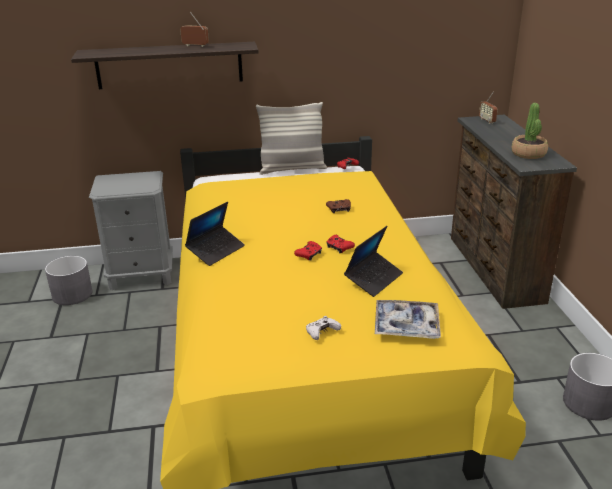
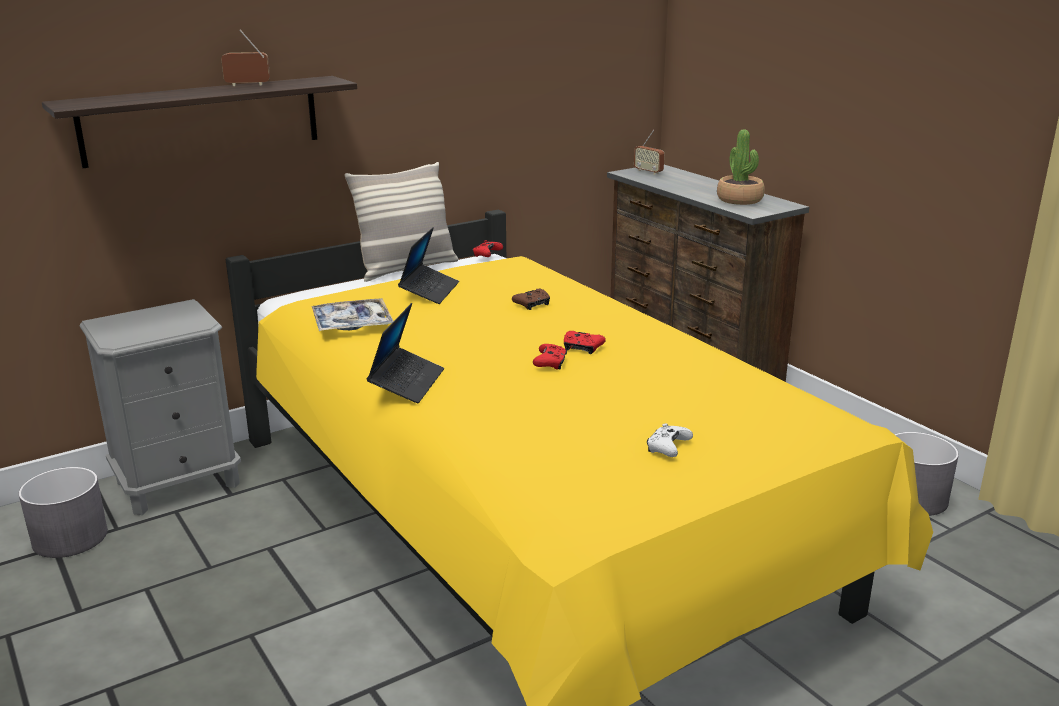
camera: 25 degrees left, 5 degrees down
(373, 279) = (666, 374): laptop -> laptop (429, 291)
(406, 325) = (763, 417): tray -> tray (352, 324)

